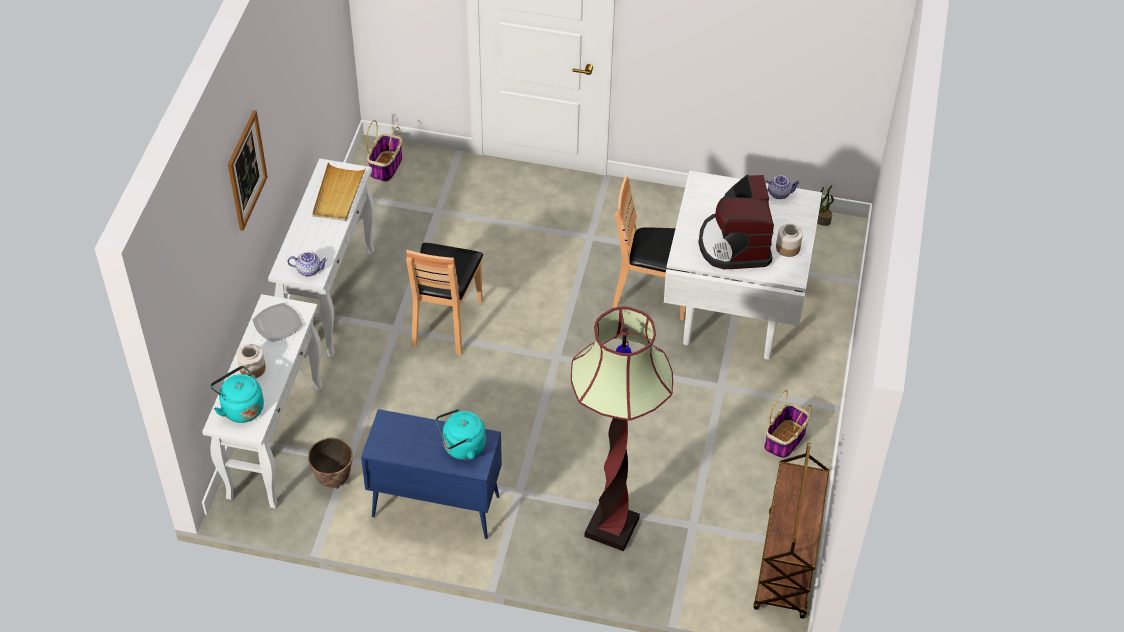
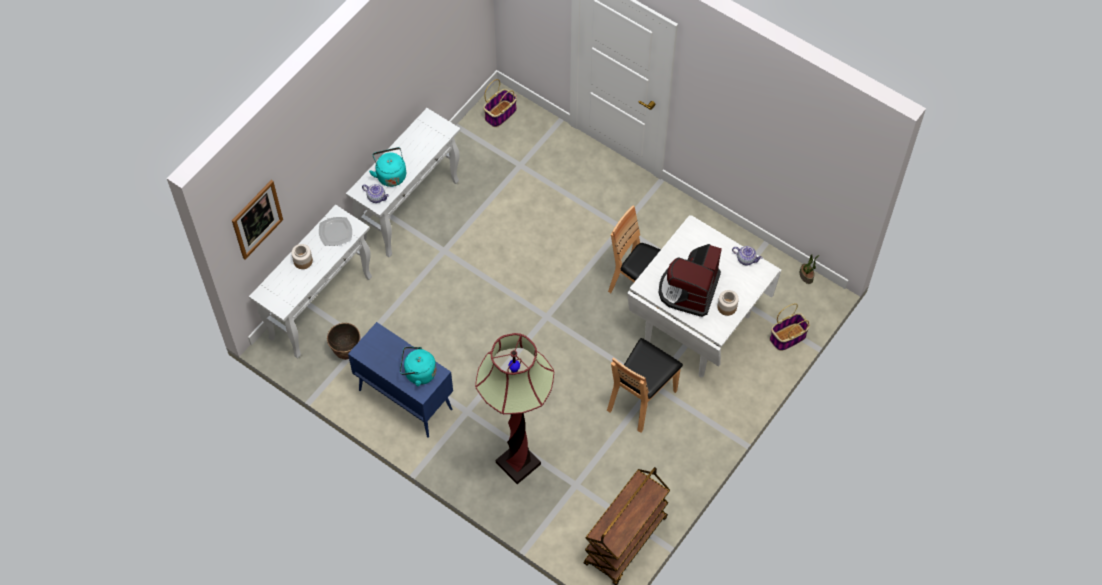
camera: 25 degrees right, 10 degrees up
(241, 407) = (282, 288): turquoise kettle -> turquoise kettle (390, 174)
(246, 170) = (335, 123): picture -> picture (257, 219)
(338, 194) = (425, 143): beige tray -> none
(445, 322) = (481, 258): brown chair -> brown chair (641, 399)
(784, 440) = (677, 446): basket -> basket (787, 337)

